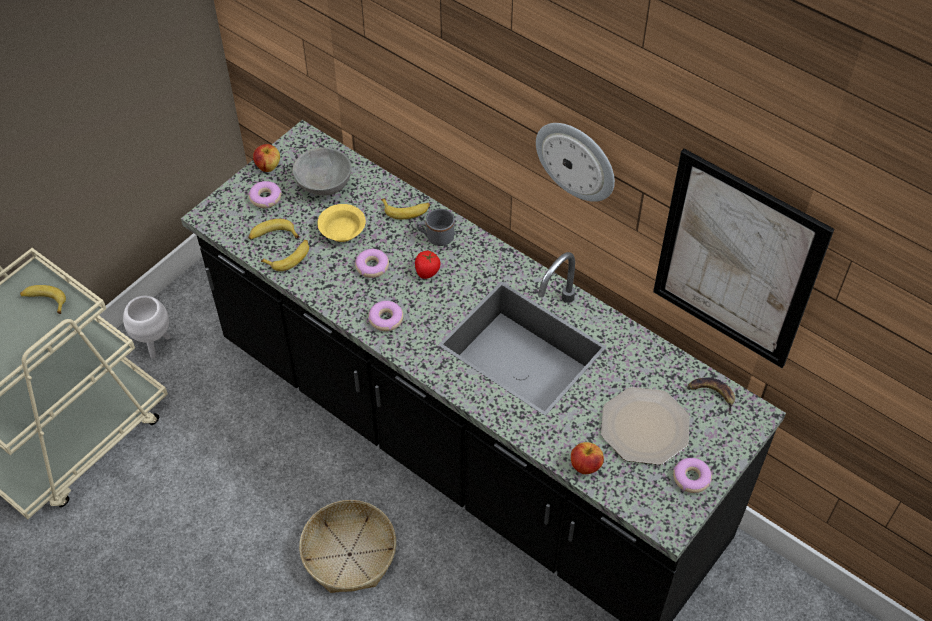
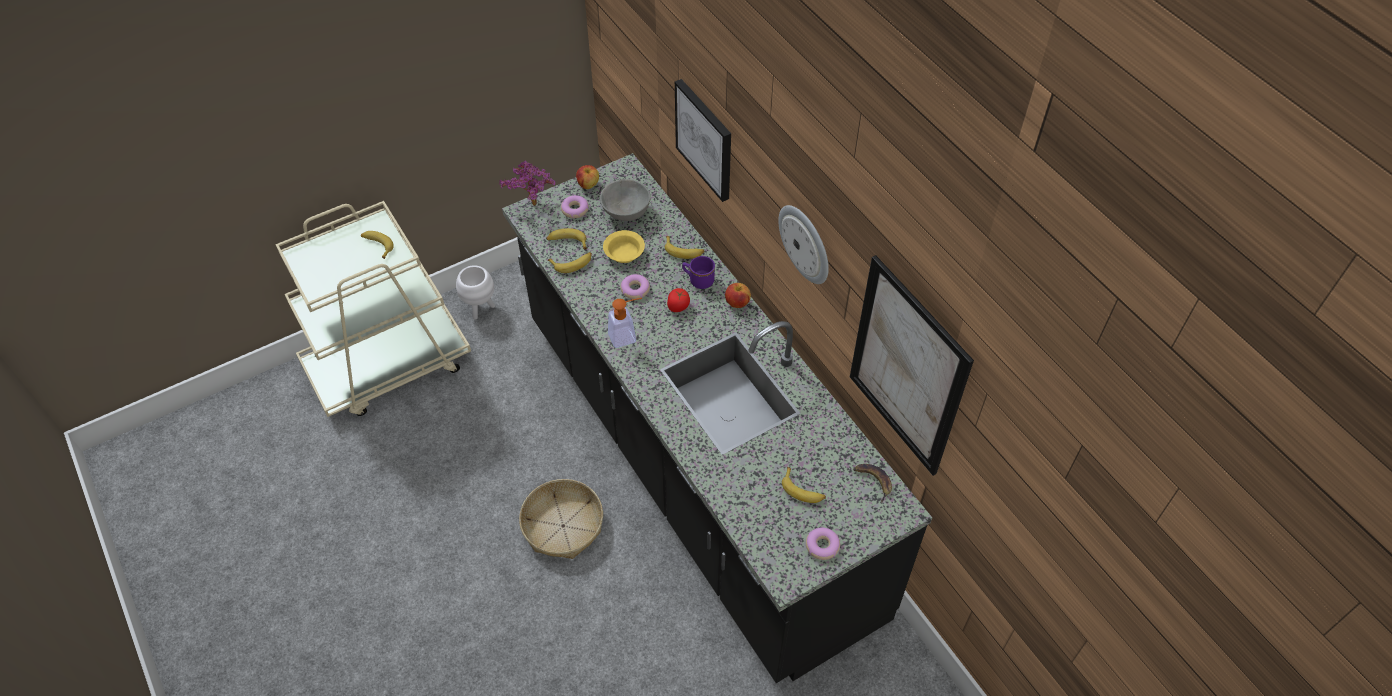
camera: 20 degrees right, 0 degrees up
(217, 208) = (533, 207): none -> potted plant
(386, 319) = (627, 336): donut -> soap dispenser
(413, 78) = (705, 139): none -> picture
(436, 237) = (698, 280): grey mug -> purple mug
(585, 466) = (736, 507): apple -> apple (737, 303)
(645, 426) = (803, 490): plate -> banana

